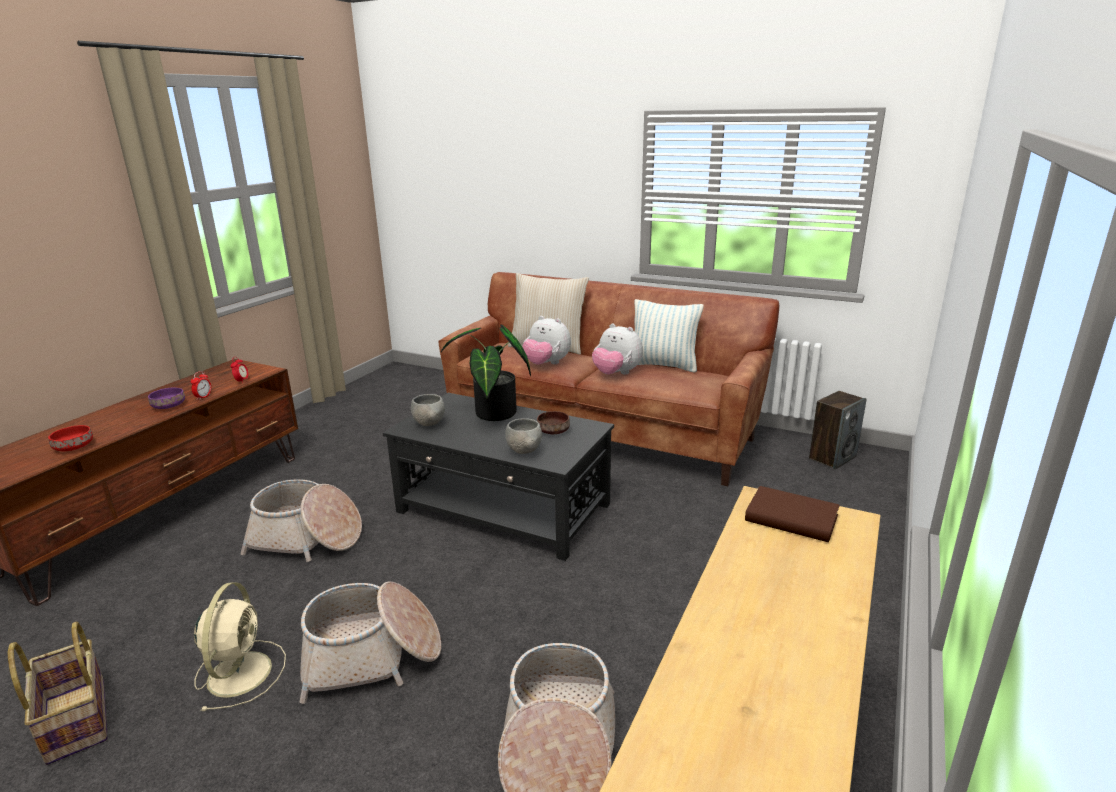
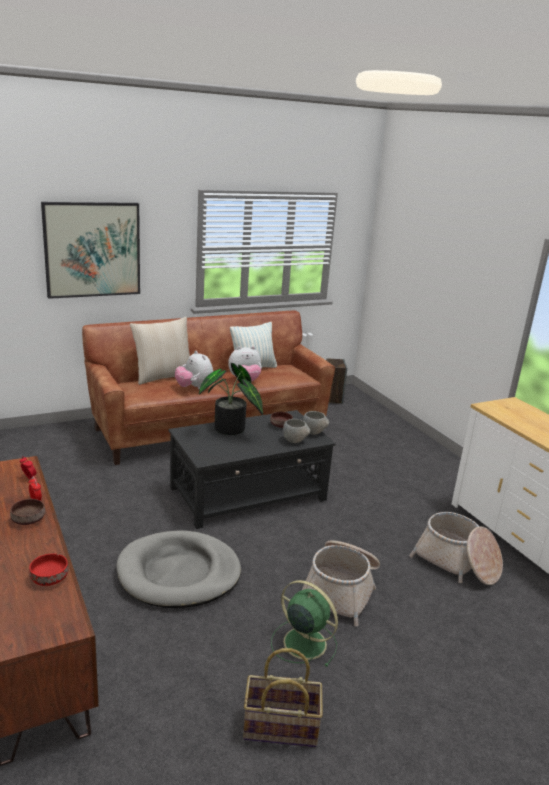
camera: 55 degrees left, 0 degrees up
(169, 406) = (27, 519): purple bowl -> brown bowl
(241, 671) = (303, 642): beige fan -> green fan
(307, 539) = (179, 573): basket -> grey dog bed
(429, 424) = (211, 450): grey bowl -> grey bowl (313, 433)
(521, 187) = (92, 249): none -> picture
(546, 364) = (194, 388): plush toy -> plush toy turned 75 degrees clockwise
(791, 518) = (504, 408): brown book -> none

